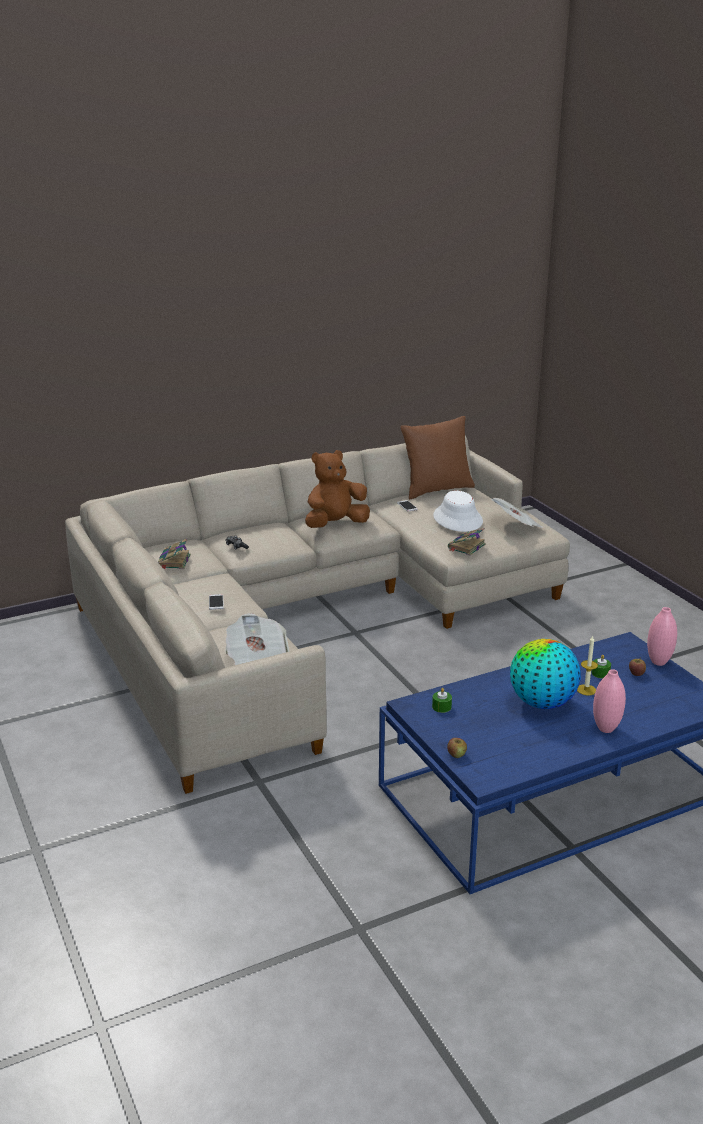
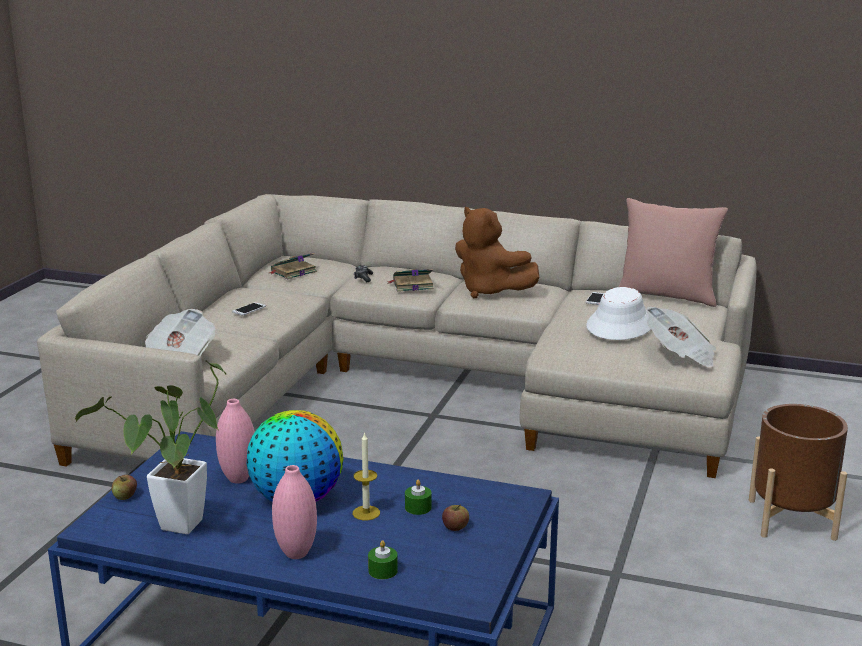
camera: 45 degrees right, 5 degrees down
(335, 524) = (490, 291): brown plush toy -> brown plush toy turned 150 degrees counterclockwise
(436, 490) = (667, 296): brown pillow -> pink pillow
(441, 707) = (208, 457): green candle -> green candle (383, 571)
(466, 547) = (577, 352): book -> book (411, 285)
(527, 754) = (176, 530): none -> potted plant
(626, 604) = (791, 519): none -> brown planter
(658, 662) = (507, 531): pink vase -> pink vase (238, 479)

